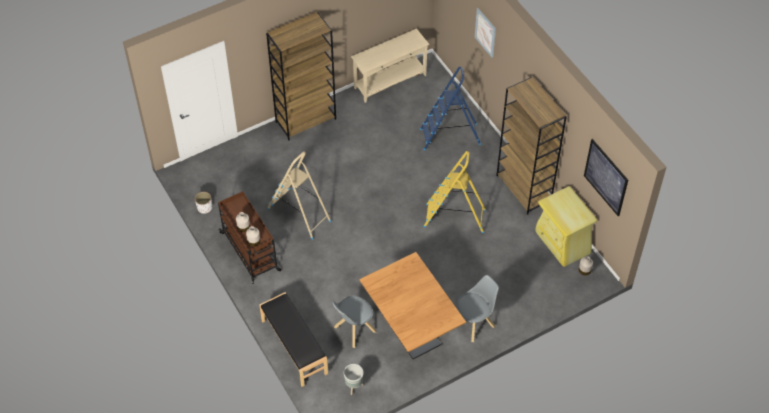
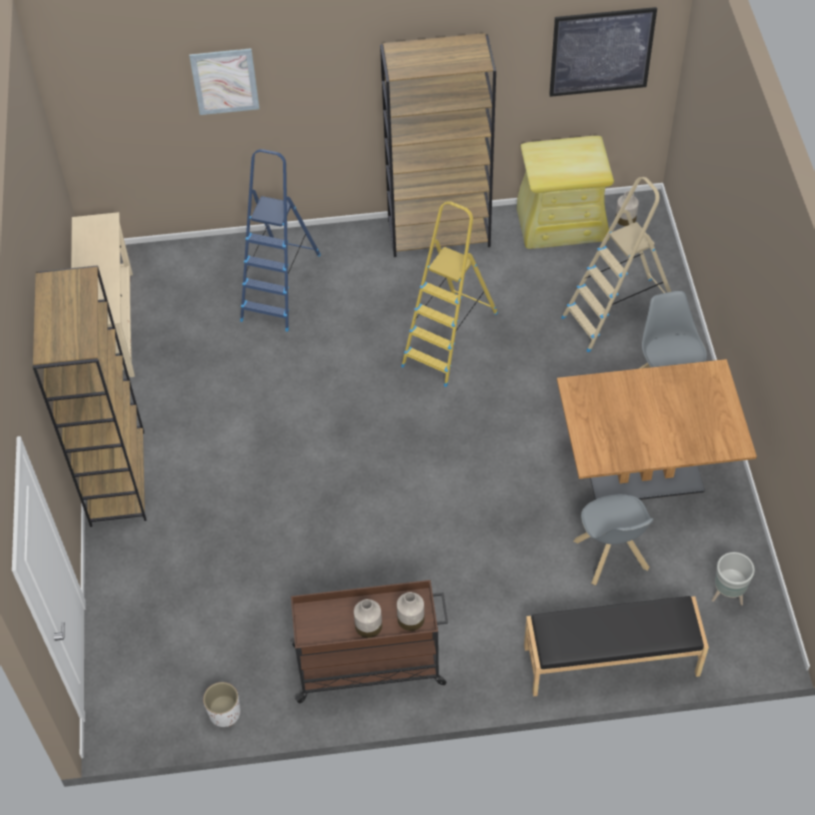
camera: 65 degrees left, 0 degrees up
(298, 214) = (324, 559): beige step ladder -> beige step ladder (619, 315)

